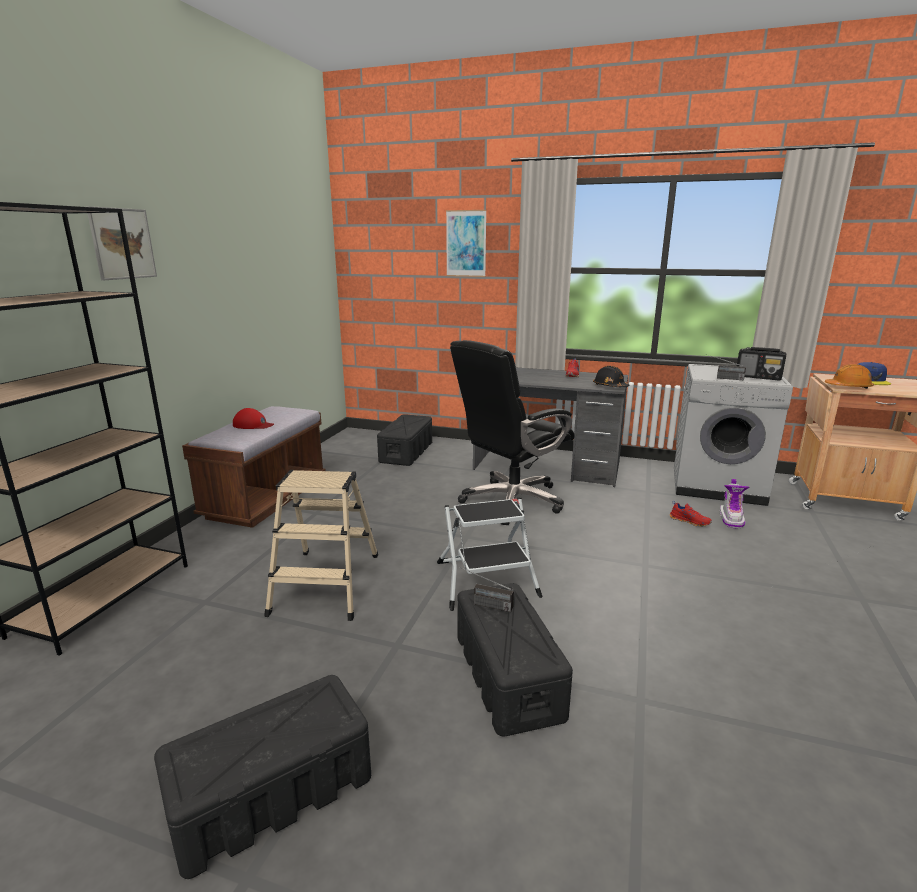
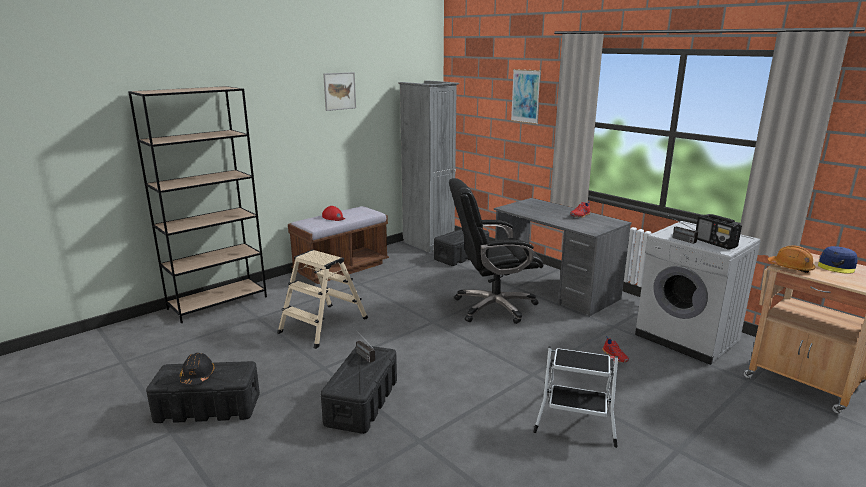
camera: 30 degrees right, 0 degrees up
(122, 243) = (261, 101): picture -> picture (339, 91)
(350, 445) = (429, 243): none -> grey cabinet
(485, 580) = (412, 350): step ladder -> step ladder (576, 417)
(610, 386) = (591, 230): black hard hat -> black hard hat (197, 377)
(731, 519) = (656, 365): boot -> none

